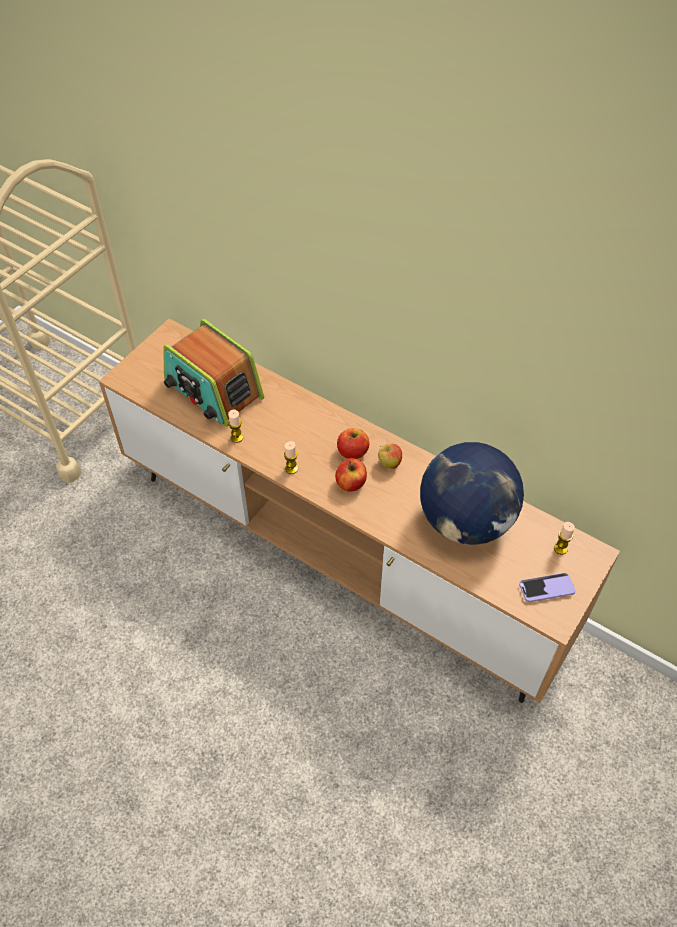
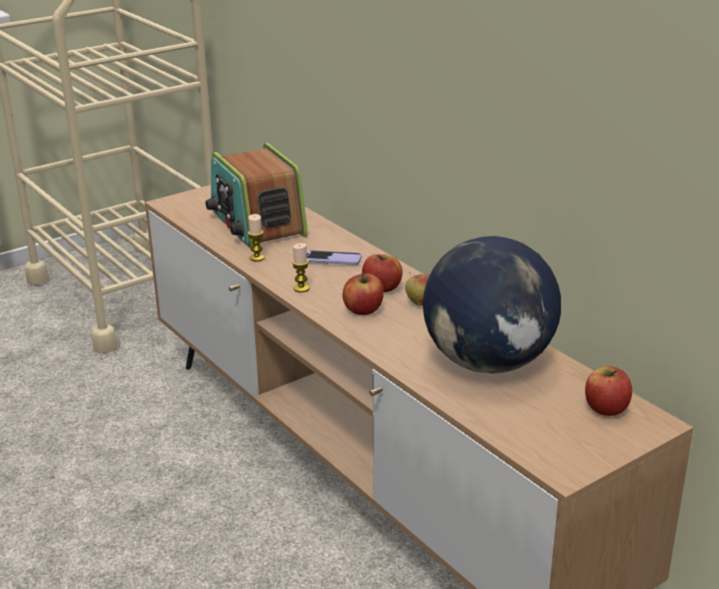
camera: 20 degrees right, 25 degrees down
(546, 588) = (566, 439): phone -> phone (332, 259)
(560, 548) = (606, 408): candle -> apple

